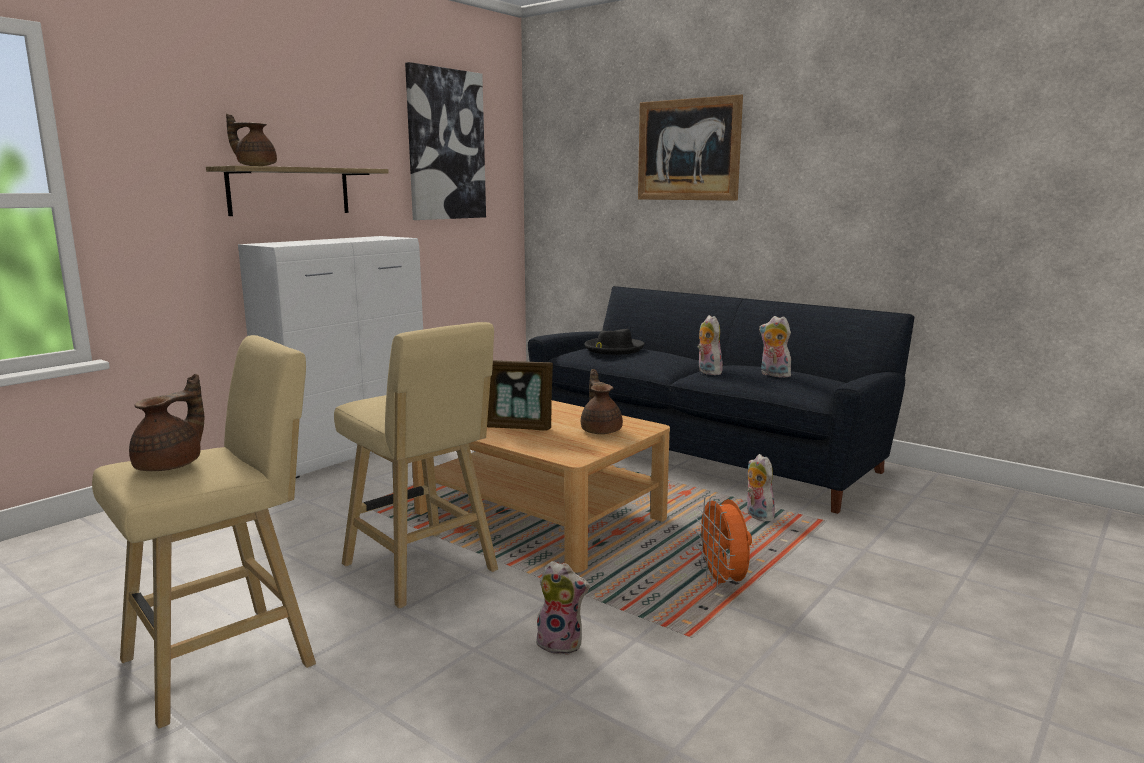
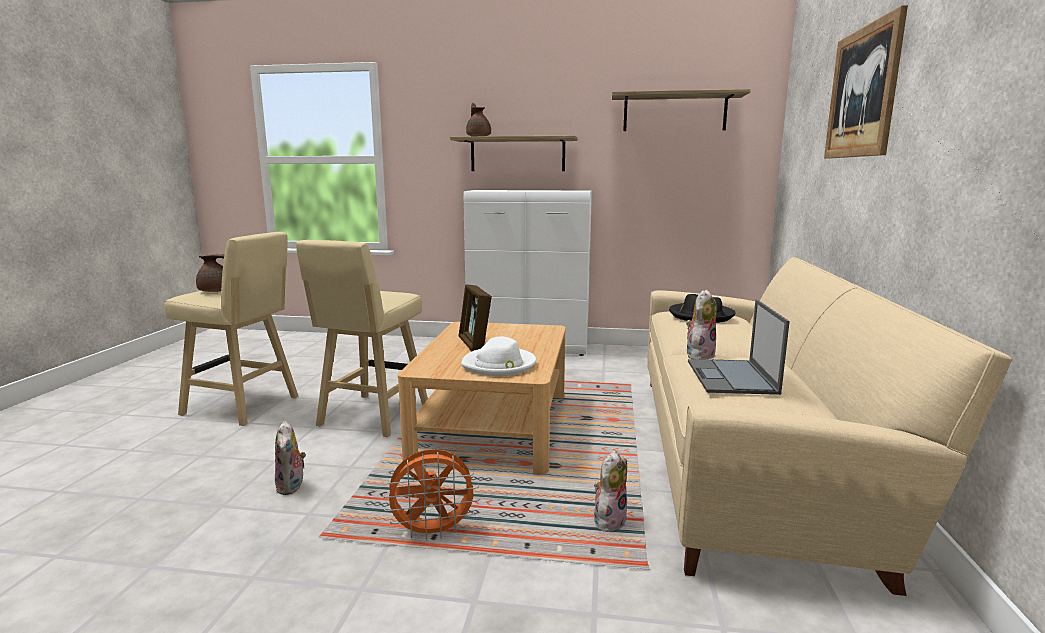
camera: 60 degrees right, 0 degrees up
(446, 145) = (674, 113): picture -> shelf
(601, 430) = (499, 365): brown teapot -> white hat
(705, 451) = (747, 456): black sofa -> beige sofa
(722, 582) = (433, 532): orange fan -> orange fan turned 150 degrees counterclockwise
(773, 375) = (732, 377): plush toy -> laptop

